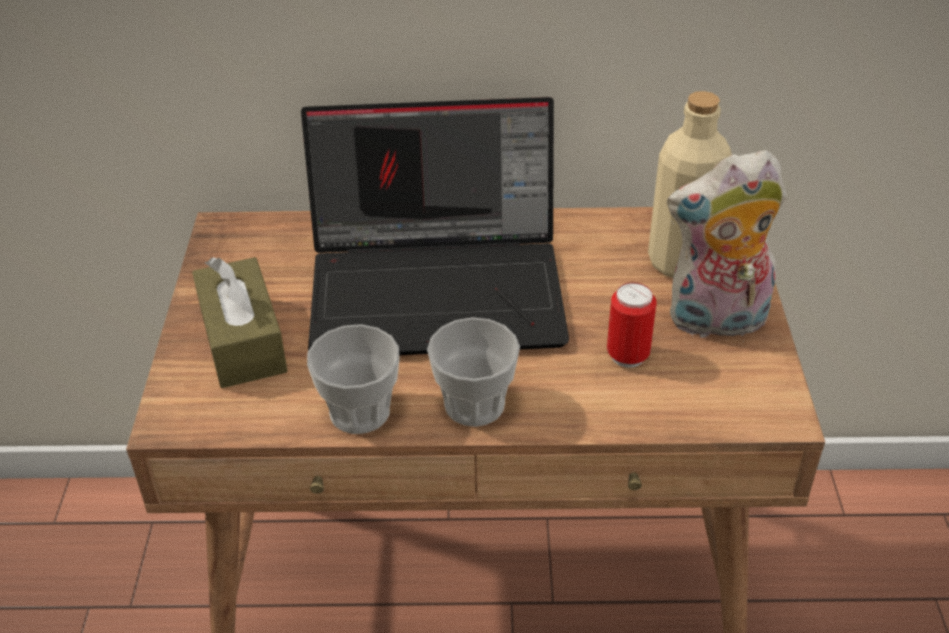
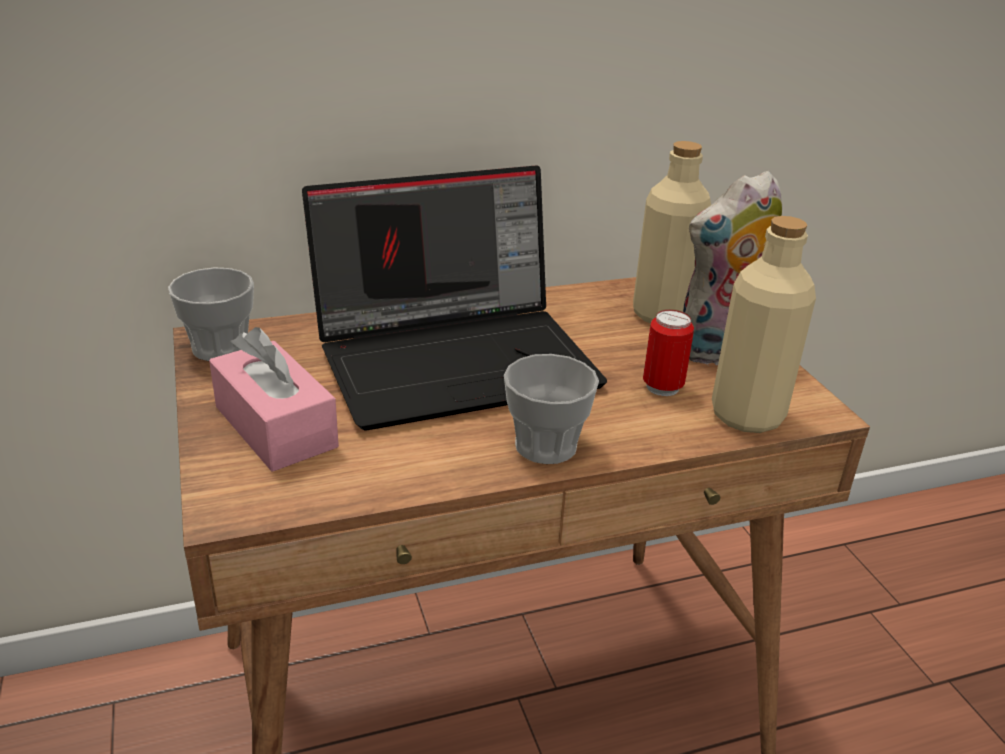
camera: 20 degrees left, 10 degrees down
(243, 340) = (275, 427): brown tissue box -> pink tissue box
(359, 412) = (433, 469): cup -> cup (220, 348)
(697, 405) = (747, 415): none -> beige bottle

